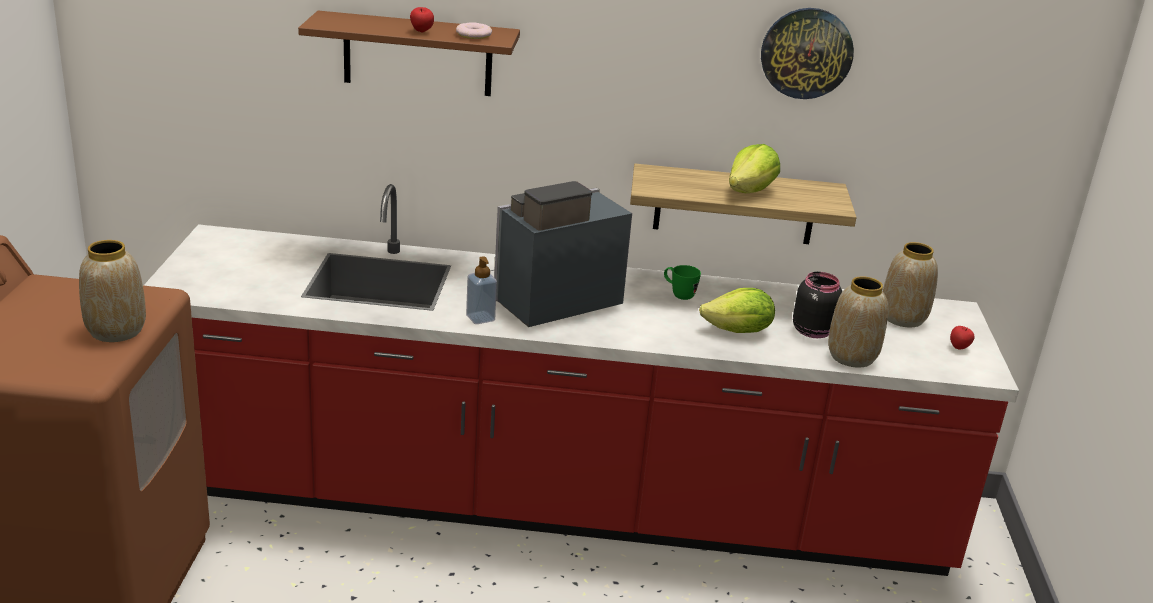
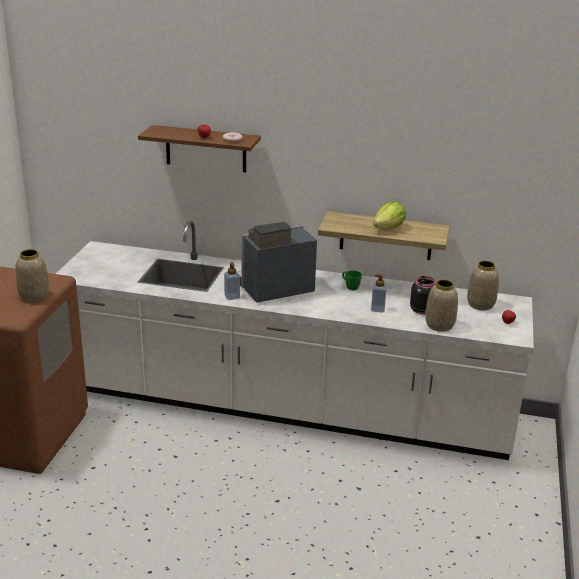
camera: 10 degrees right, 0 degrees up
(559, 504) = (285, 407): red counter -> white counter
(738, 331) = (377, 309): lettuce -> soap dispenser
(806, 53) = (421, 149): wall clock -> none

